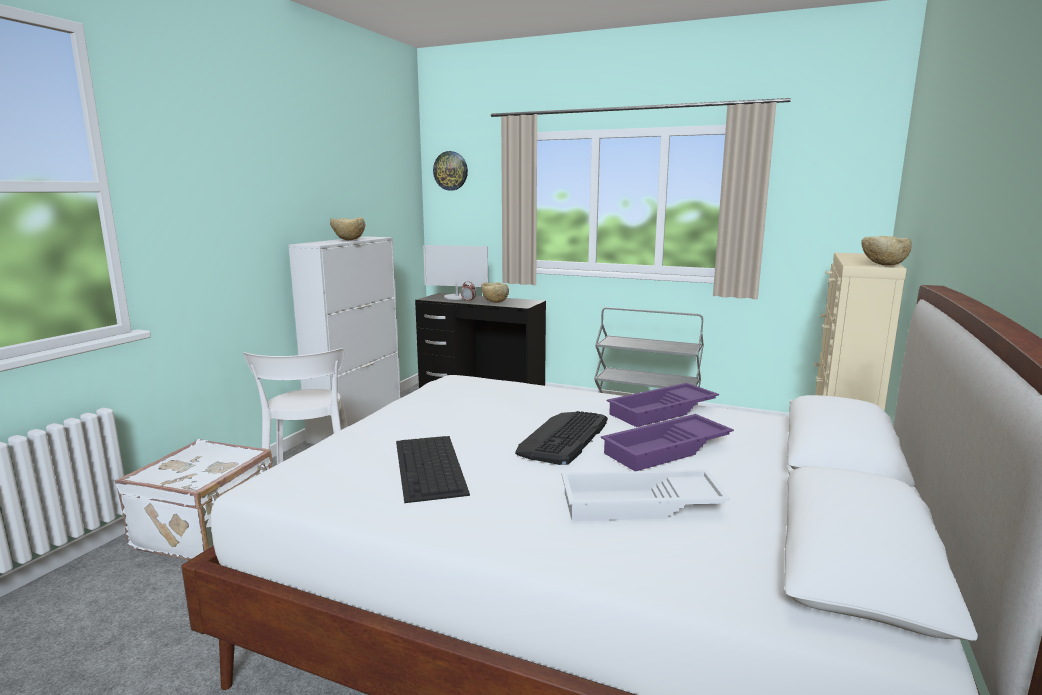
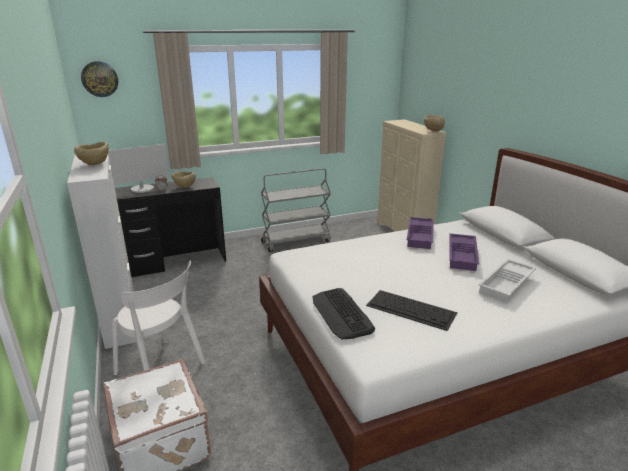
camera: 45 degrees left, 10 degrees up
(563, 437) = (421, 267): keyboard -> keyboard (341, 314)

